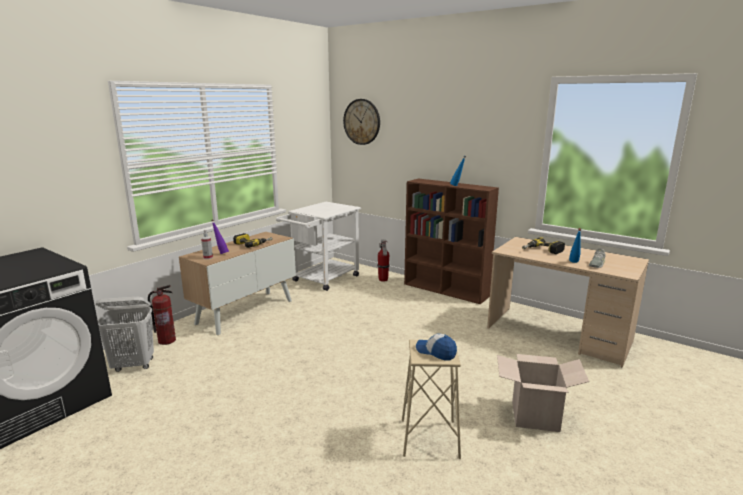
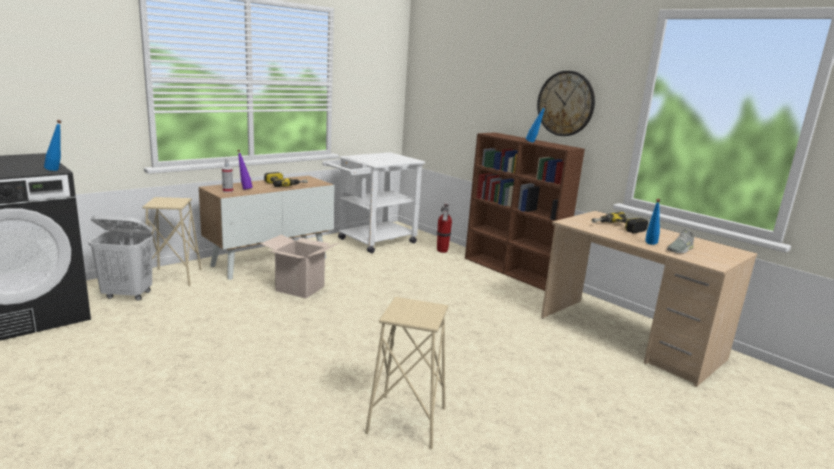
camera: 10 degrees right, 0 degrees up
(71, 267) = (57, 170): none -> blue bottle
(167, 340) = (174, 277): fire extinguisher -> beige stool
(362, 122) = (440, 61): wall clock -> wall clock (565, 103)
(436, 352) = (417, 313): cap -> none
(535, 416) = (550, 421): cardboard box -> cardboard box (300, 288)

